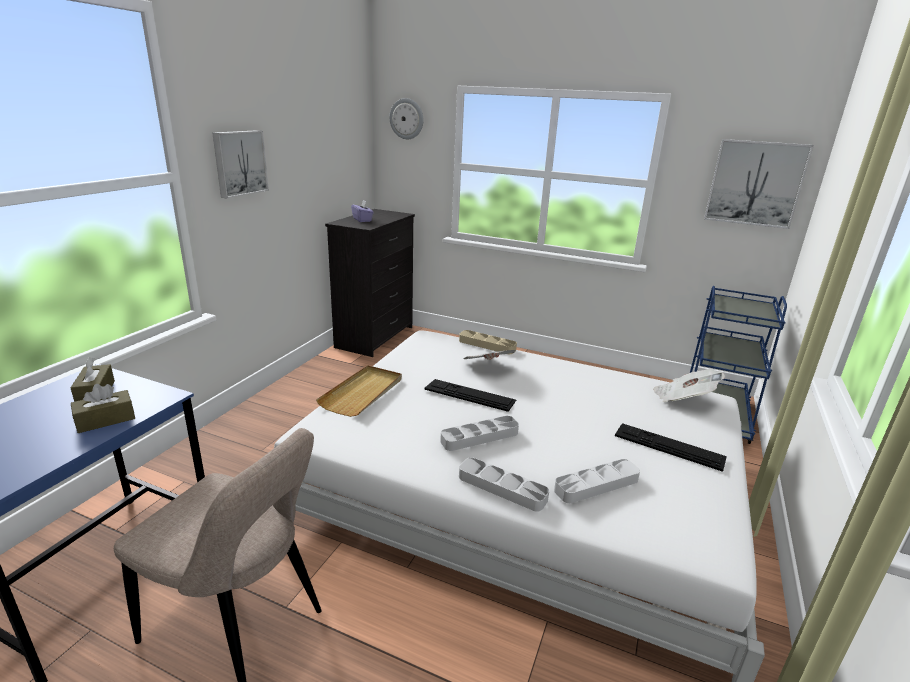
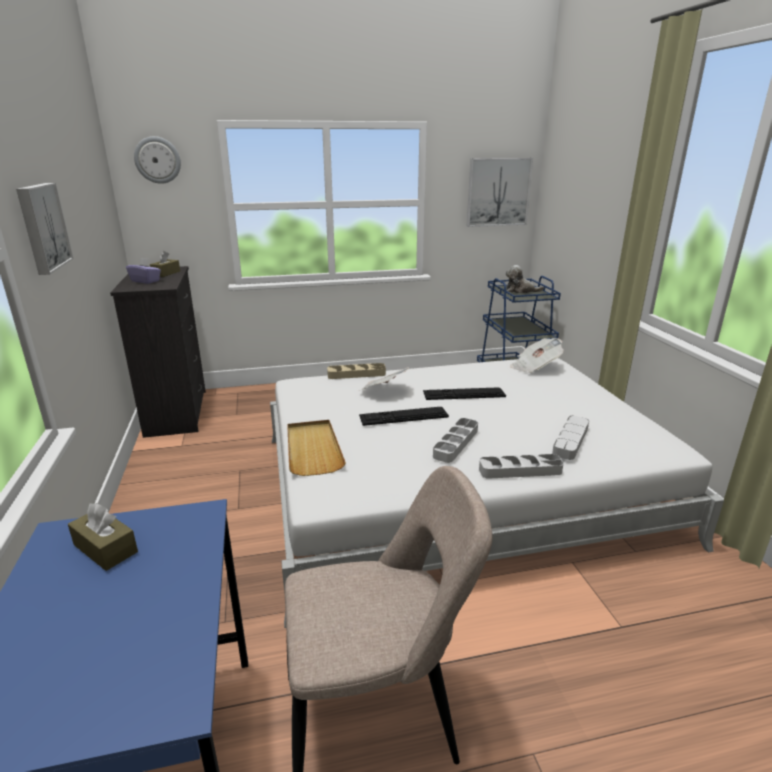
camera: 35 degrees left, 0 degrees up
(105, 420) = (178, 564): brown tissue box -> brown tissue box (166, 273)
(669, 446) = (570, 399): keyboard -> keyboard (464, 394)
(744, 308) = (520, 291): none -> plush toy

